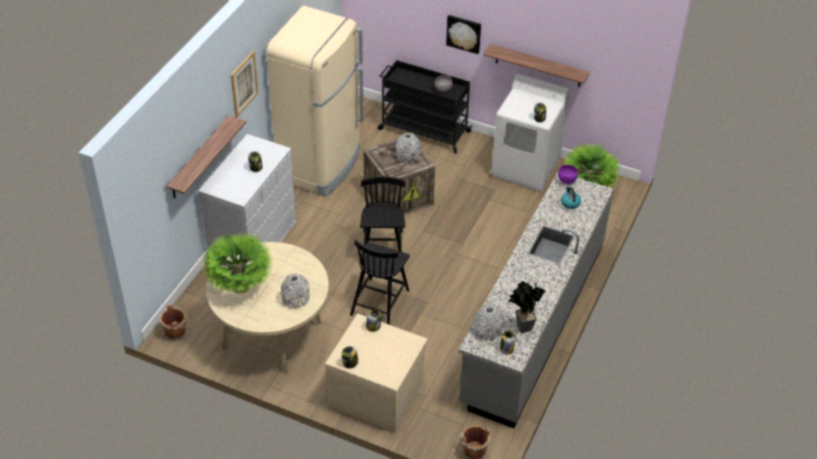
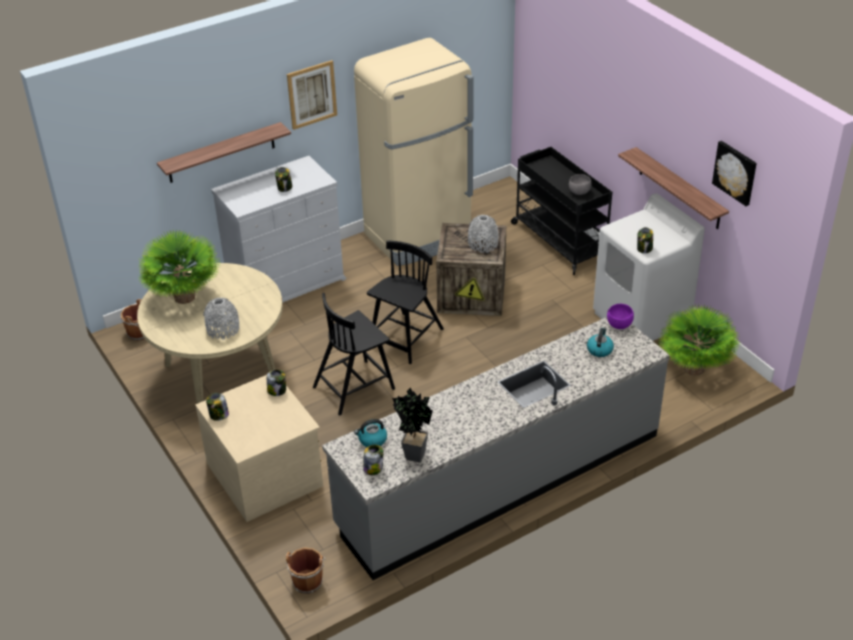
camera: 35 degrees right, 5 degrees down
(464, 33) = (613, 127): picture -> picture (735, 172)
(488, 330) = (372, 440): grey vase -> kettle

